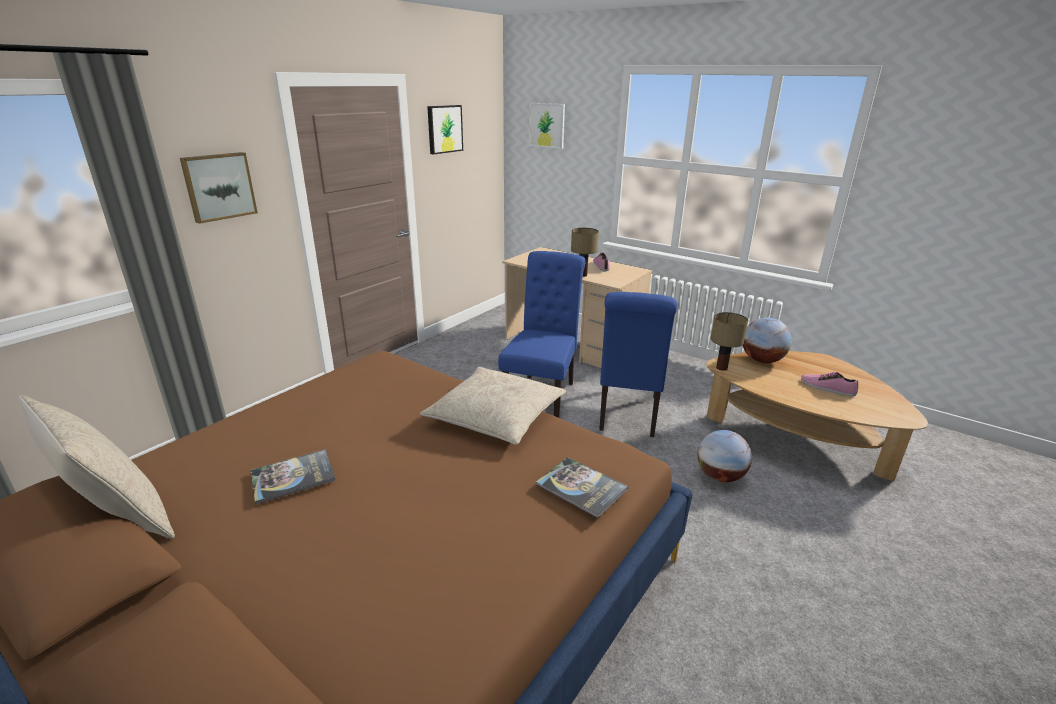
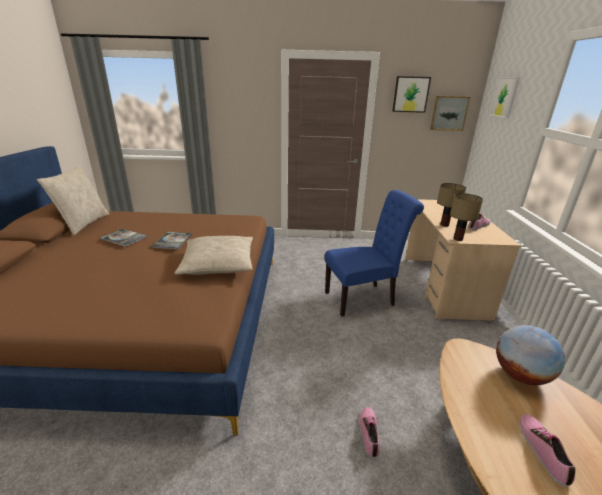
camera: 55 degrees right, 0 degrees up
(218, 186) = (239, 110): picture -> picture (449, 113)
(581, 487) = (152, 312): book -> book (172, 241)
(628, 415) = (390, 346): blue chair -> none
(720, 476) = (370, 433): globe -> shoe
(722, 368) = (458, 350): table lamp -> table lamp (458, 239)

